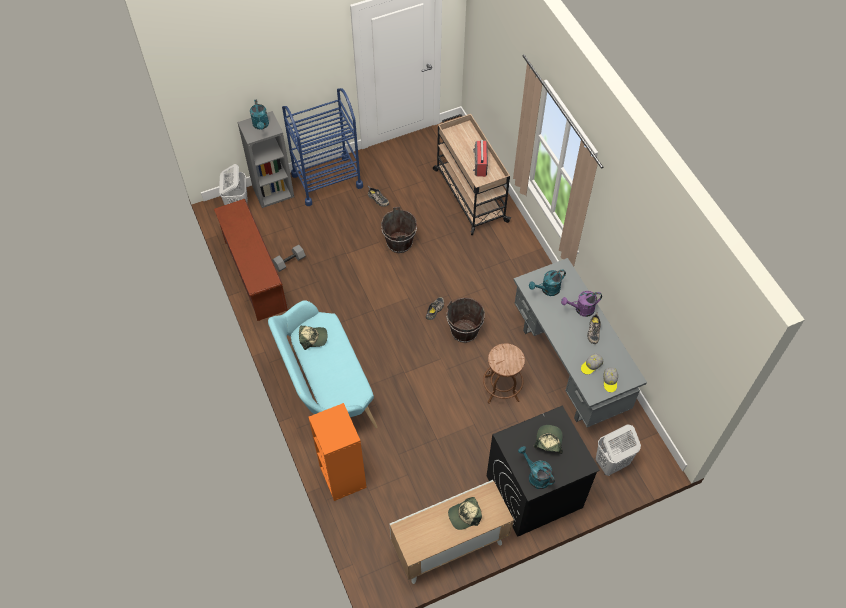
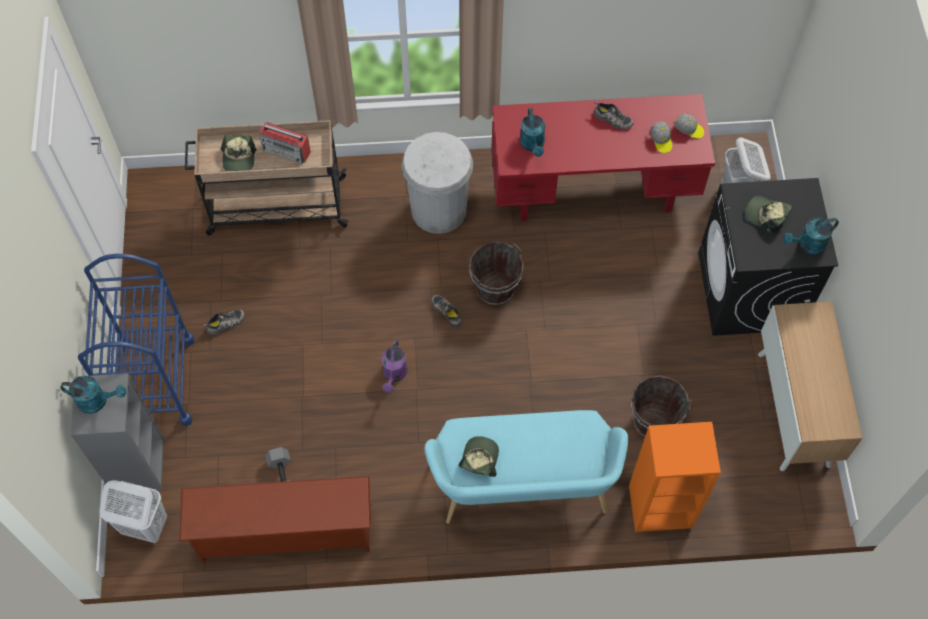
camera: 70 degrees left, 5 degrees up
(399, 243) = (317, 320): brown bucket -> brown bucket (653, 421)
(464, 515) = (812, 352): cap -> cap (239, 158)
(502, 388) = (596, 275): brown stool -> none
(509, 281) = (438, 209): none -> white trash can
(568, 367) = (593, 191): grey desk -> red desk
(581, 309) = (576, 120): purple watering can -> purple watering can (394, 374)

